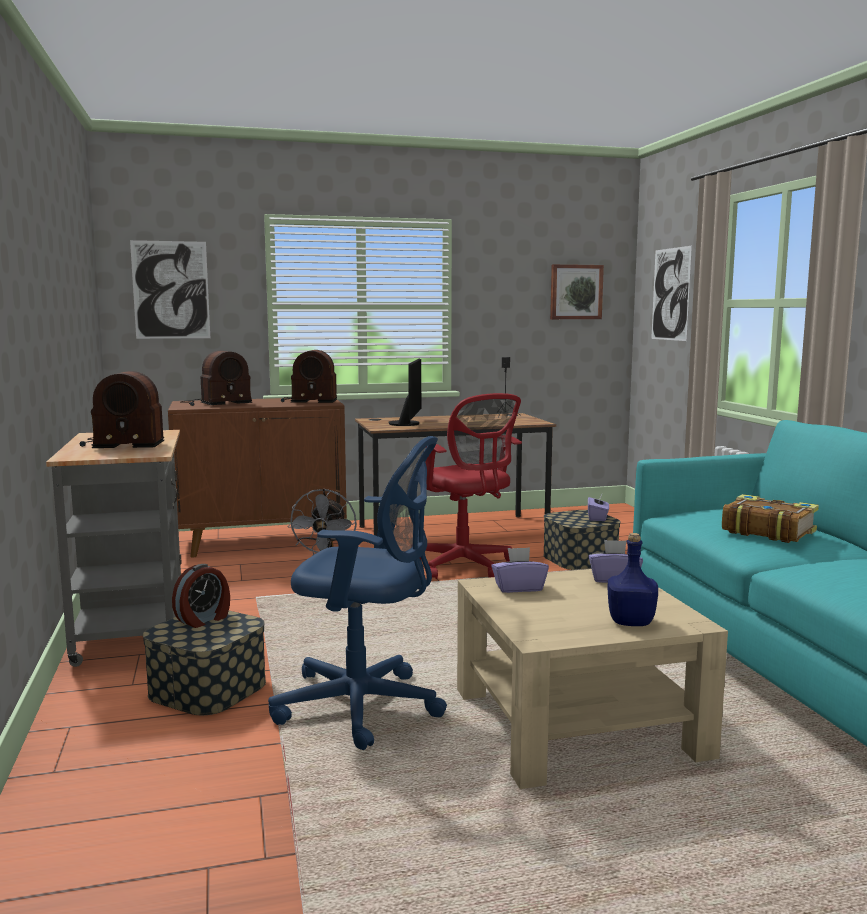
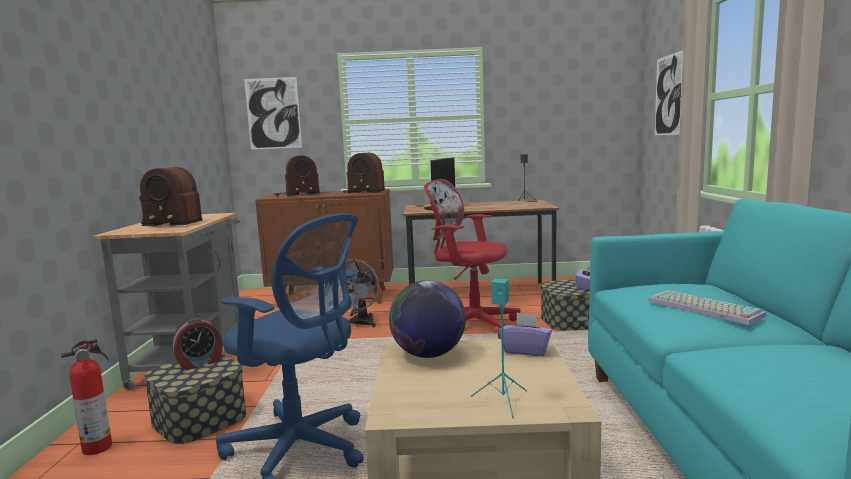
camera: 15 degrees right, 0 degrees up
(103, 727) = (99, 447): none -> fire extinguisher
(465, 567) = (471, 324): red office chair -> red office chair turned 135 degrees clockwise
(519, 588) = (428, 354): purple tissue box -> globe
(575, 292) = (589, 100): picture -> none
(630, 621) = (503, 400): blue bottle -> turquoise speaker
(767, 531) = (701, 308): book -> keyboard

